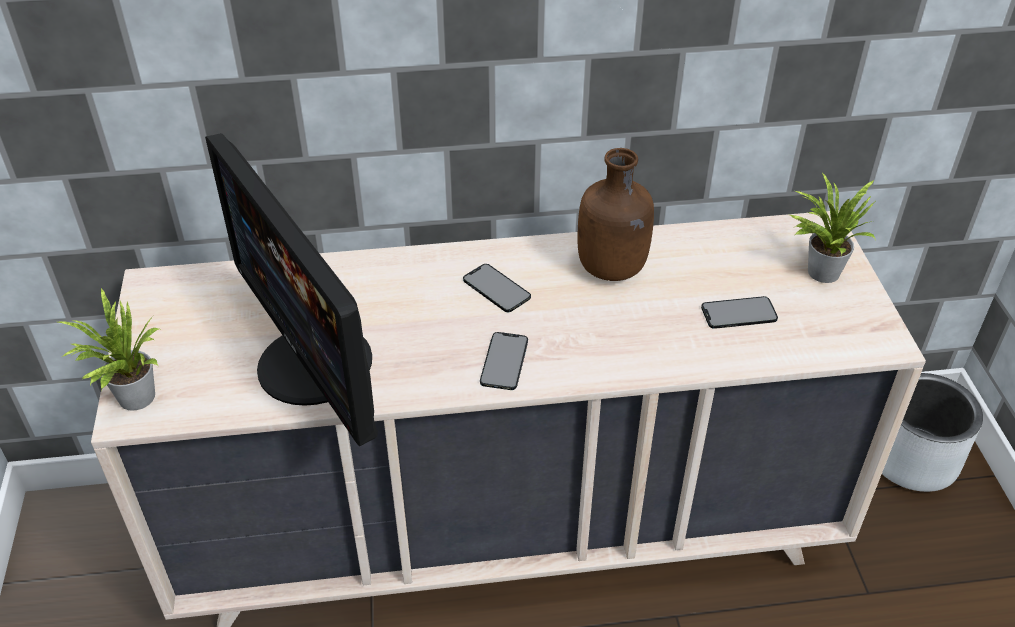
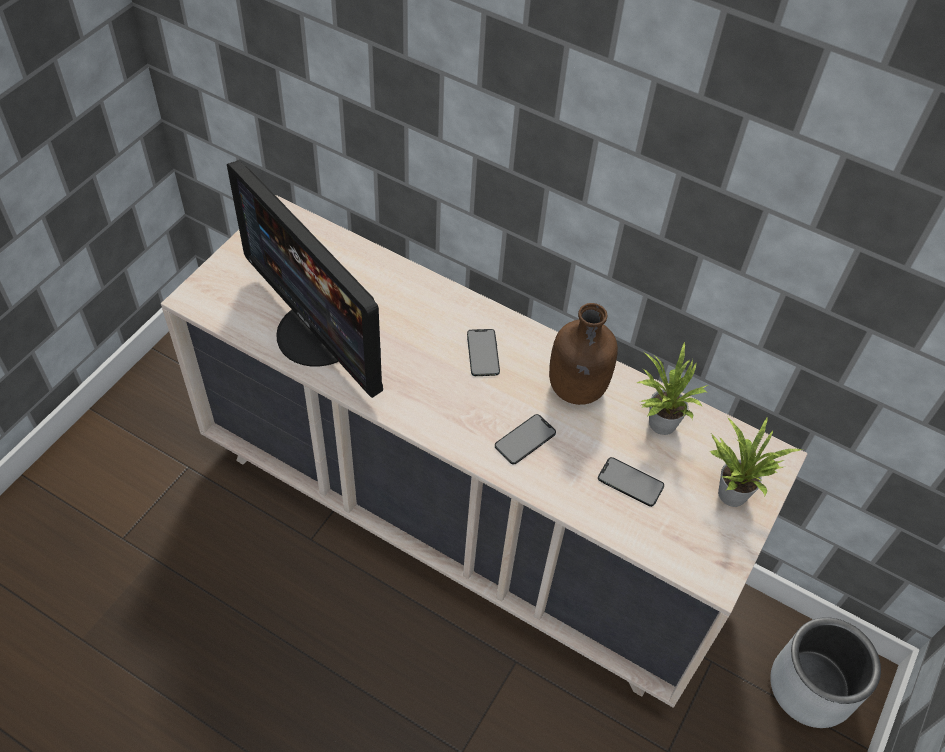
camera: 35 degrees right, 10 degrees up
(131, 399) = (203, 289): potted plant -> potted plant (658, 422)
(313, 365) = (319, 334): monitor -> monitor turned 45 degrees counterclockwise
(504, 361) = (434, 409): phone -> phone (525, 439)

